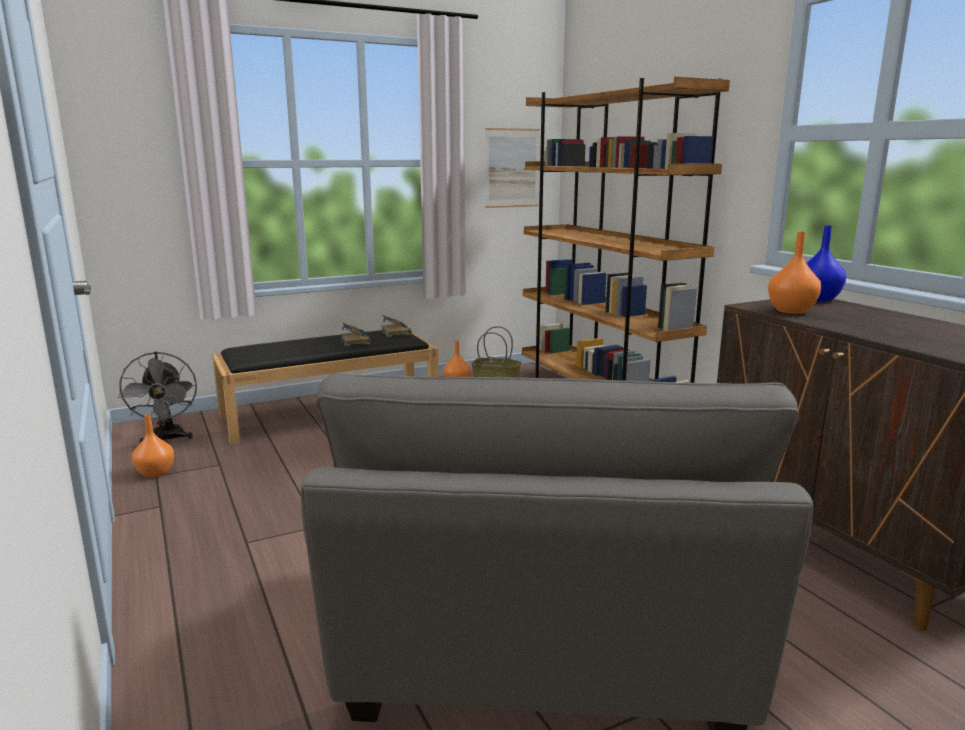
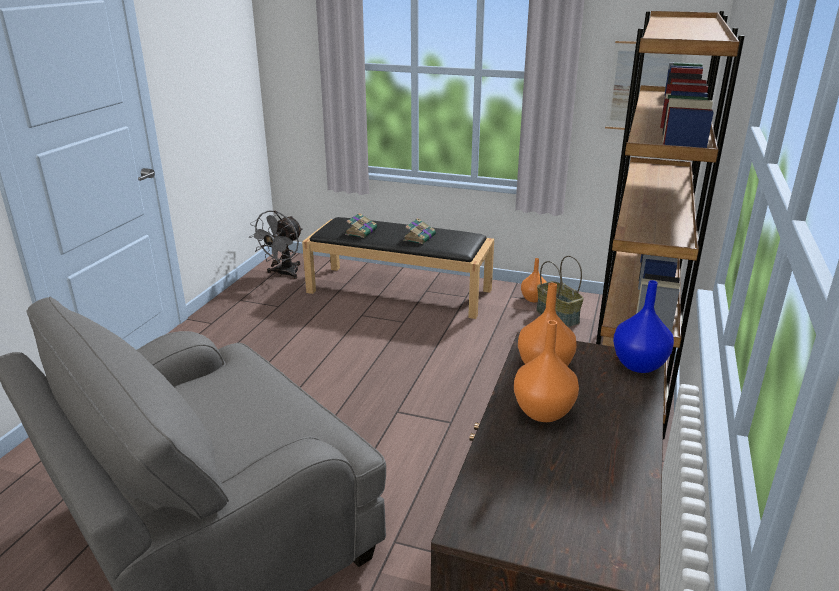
camera: 45 degrees right, 10 degrees up
(156, 473) = (242, 298): orange vase -> orange vase (544, 413)
(395, 332) = (465, 237): book -> book (361, 231)

